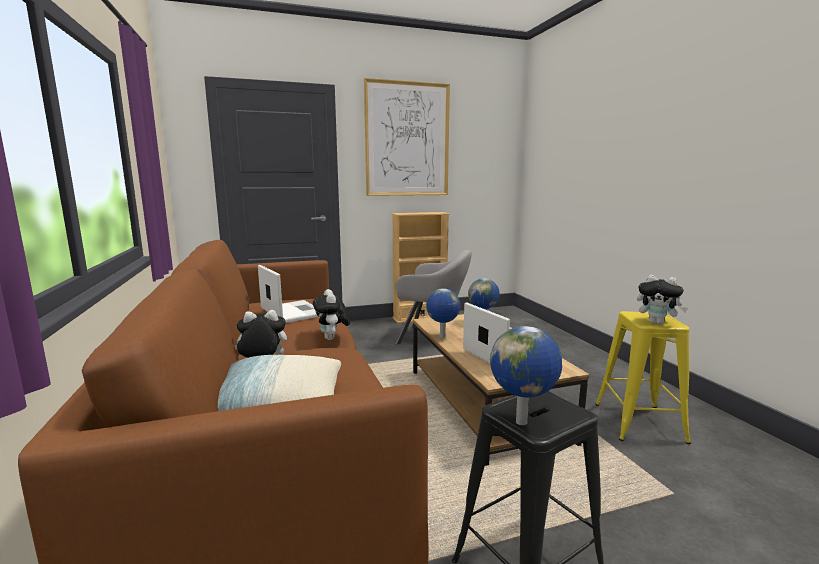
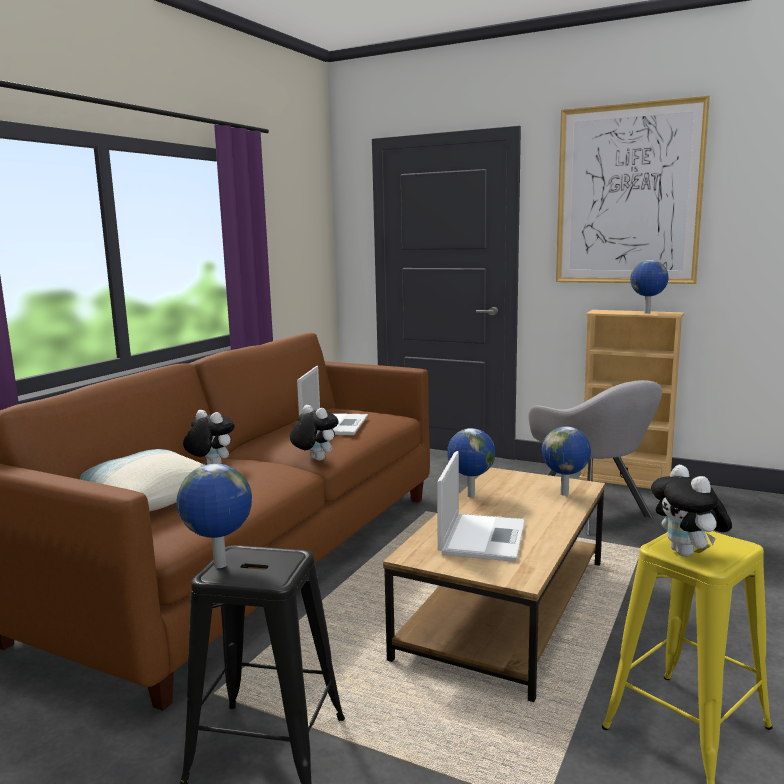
camera: 45 degrees right, 0 degrees up
(332, 338) = (314, 459): plush toy -> plush toy turned 105 degrees clockwise
(429, 213) = (647, 313): none -> globe

